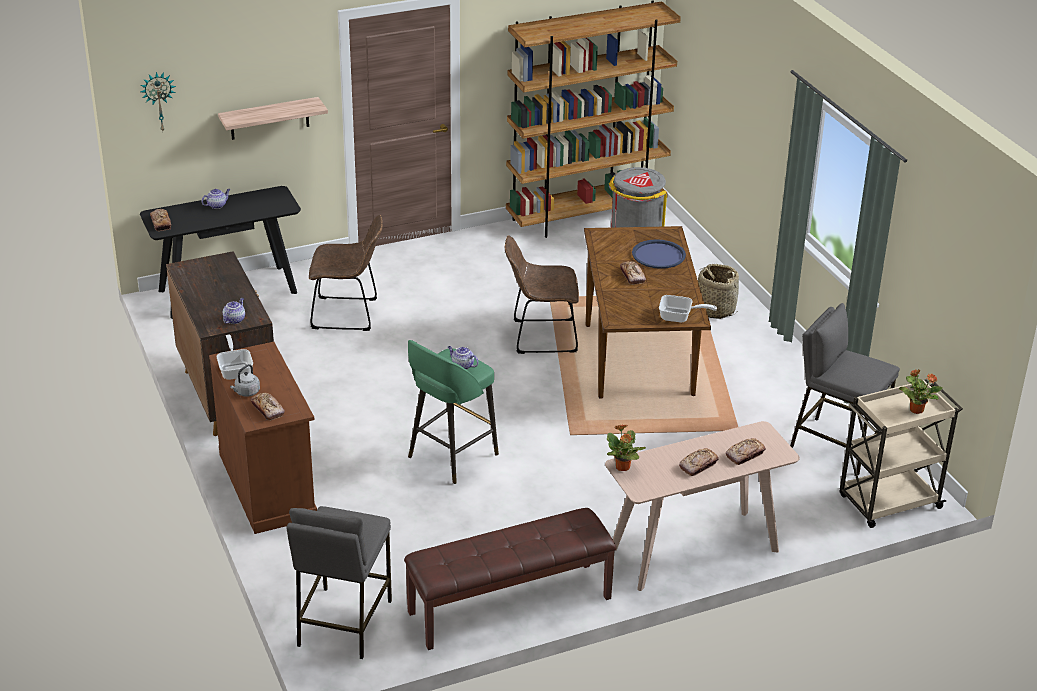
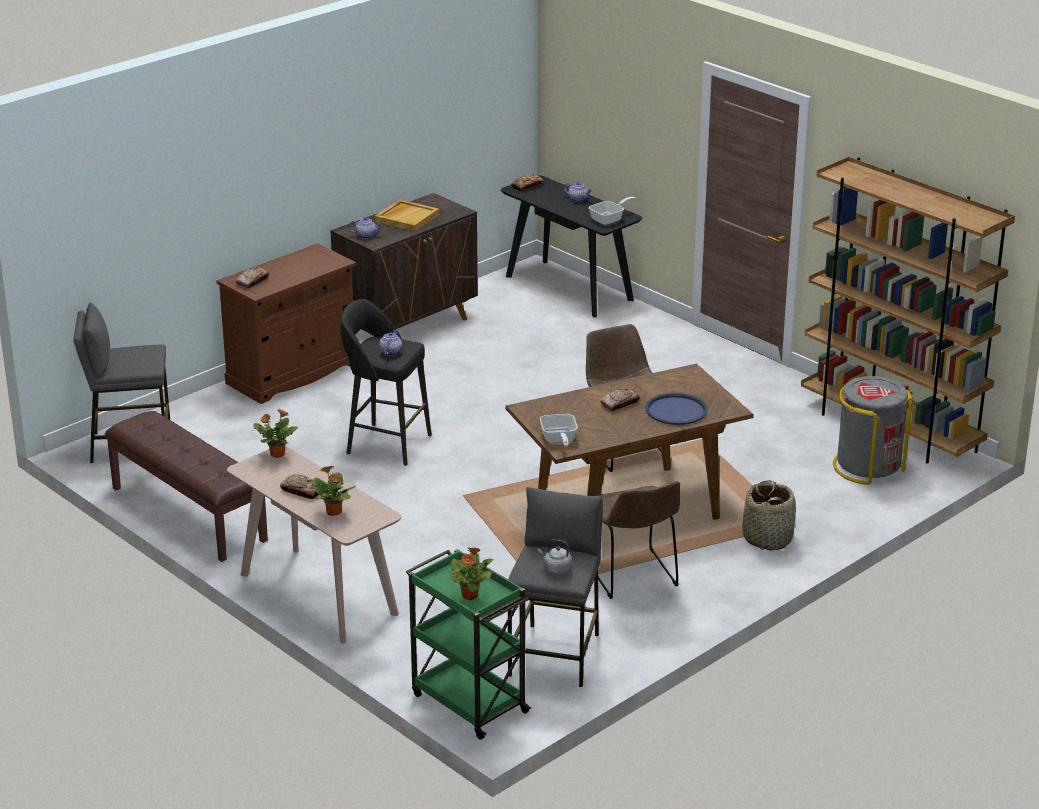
camera: 70 degrees right, 5 degrees down
(158, 101) = (564, 77): wall clock -> none
(213, 289) = (406, 218): none -> beige tray
(235, 369) = (302, 257): frying pan -> frying pan (610, 219)
(246, 392) = (272, 268): grey kettle -> grey kettle (556, 569)
(269, 118) = (641, 142): shelf -> none
(349, 314) = (580, 348): brown chair -> brown chair (633, 577)
(451, 457) = (386, 444): green stool -> black stool
(745, 455) = (334, 512): bread -> potted plant
(888, 503) = (468, 702): beige cart -> green cart

